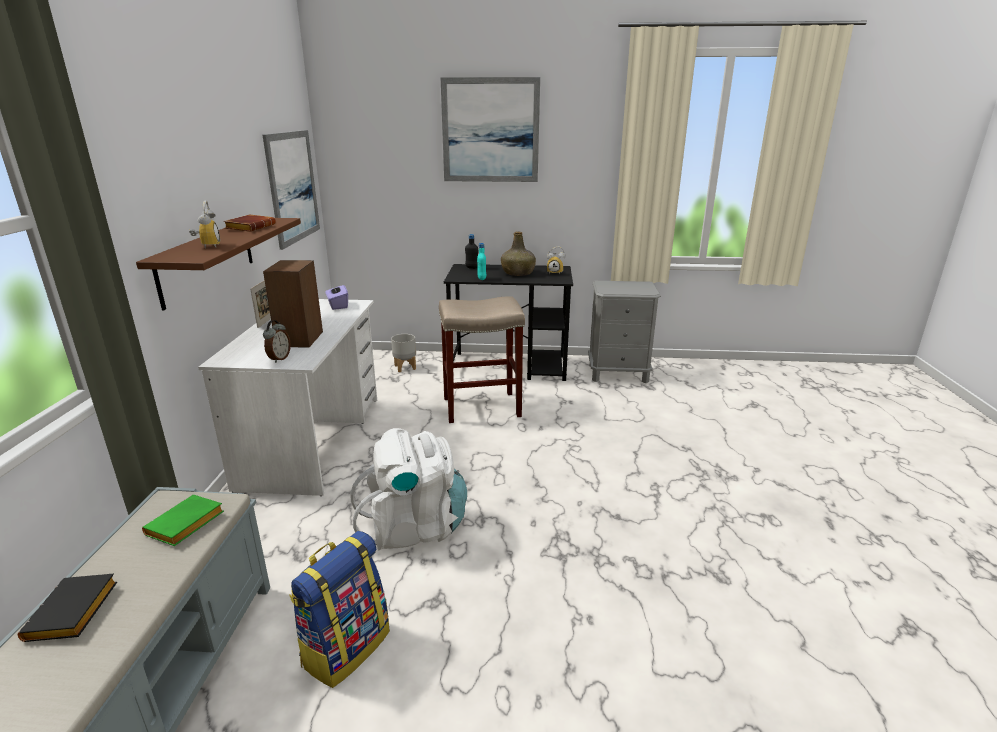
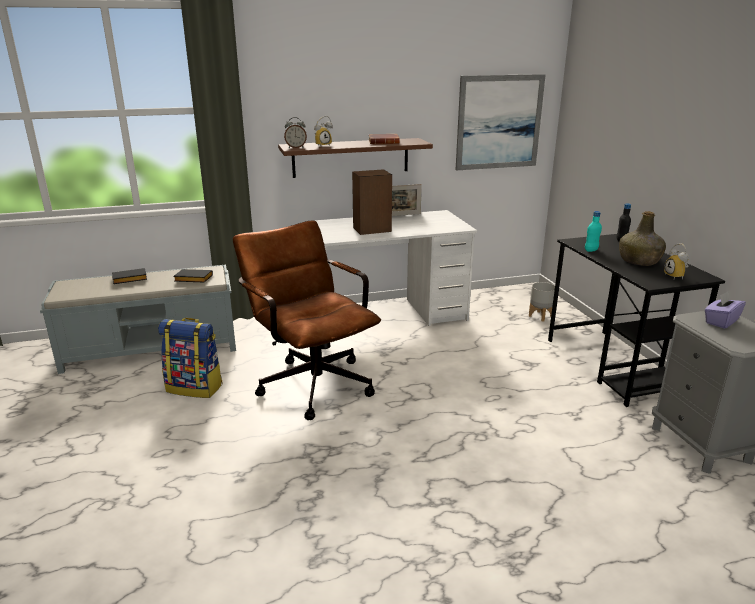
camera: 70 degrees right, 0 degrees up
(185, 526) = (192, 279): green book -> black book
(279, 359) = (334, 232): alarm clock -> alarm clock (296, 147)
(337, 305) = (449, 224): purple tissue box -> purple tissue box (721, 321)
(414, 527) = (311, 381): white backpack -> brown office chair
(480, 407) = (507, 368): beige stool -> none
(490, 131) = (684, 88): picture -> none

